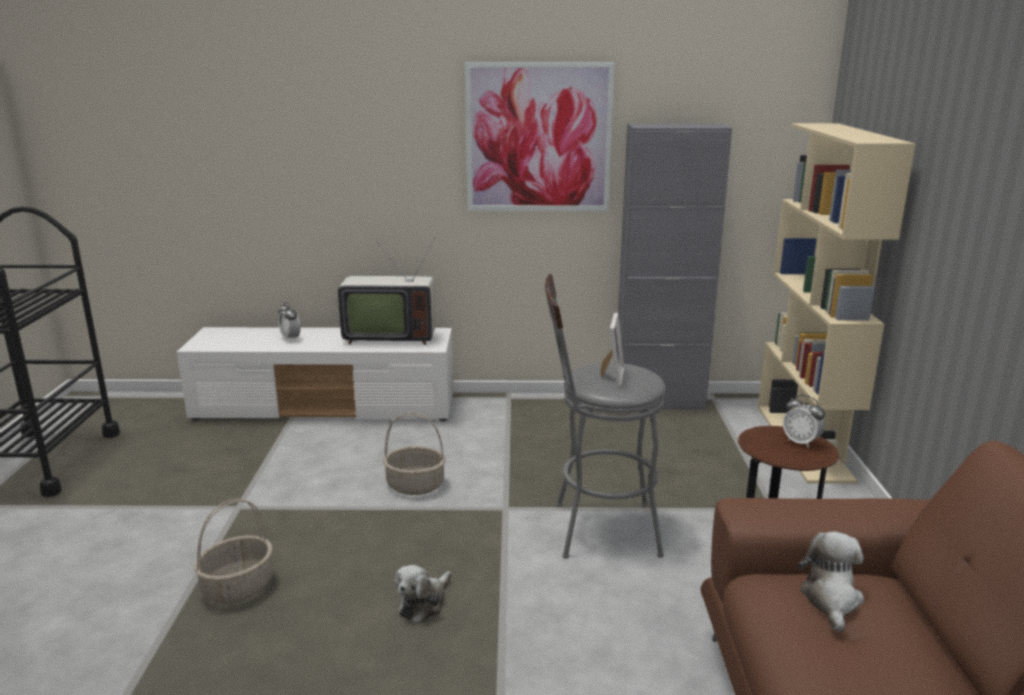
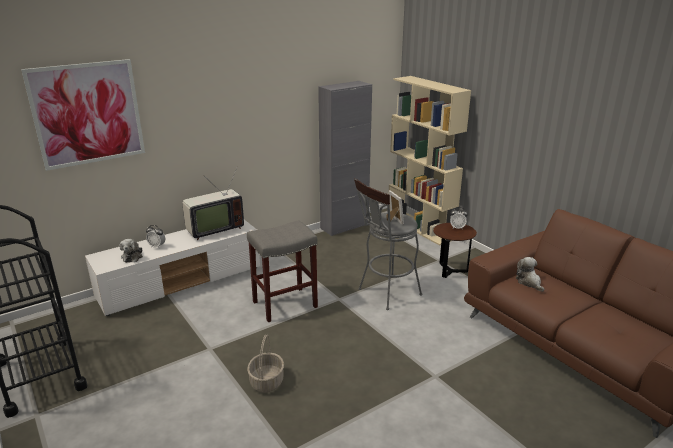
camera: 35 degrees left, 5 degrees up
(416, 485) = (285, 304): basket -> grey stool
(424, 603) = (356, 351): plush toy -> plush toy (132, 256)
(538, 138) = (276, 100): picture -> picture (87, 114)

